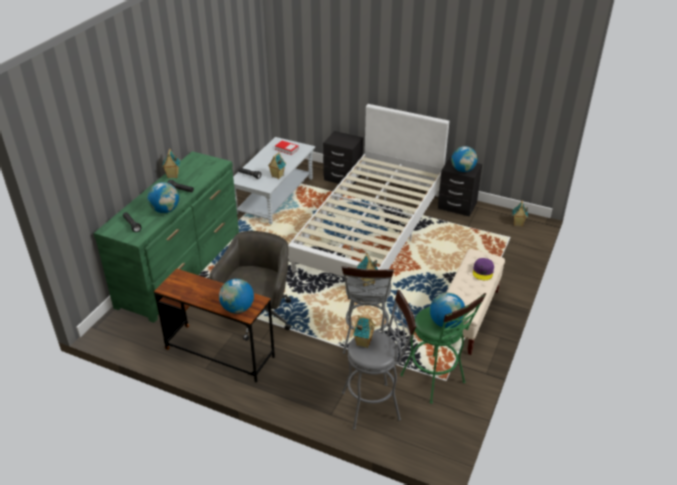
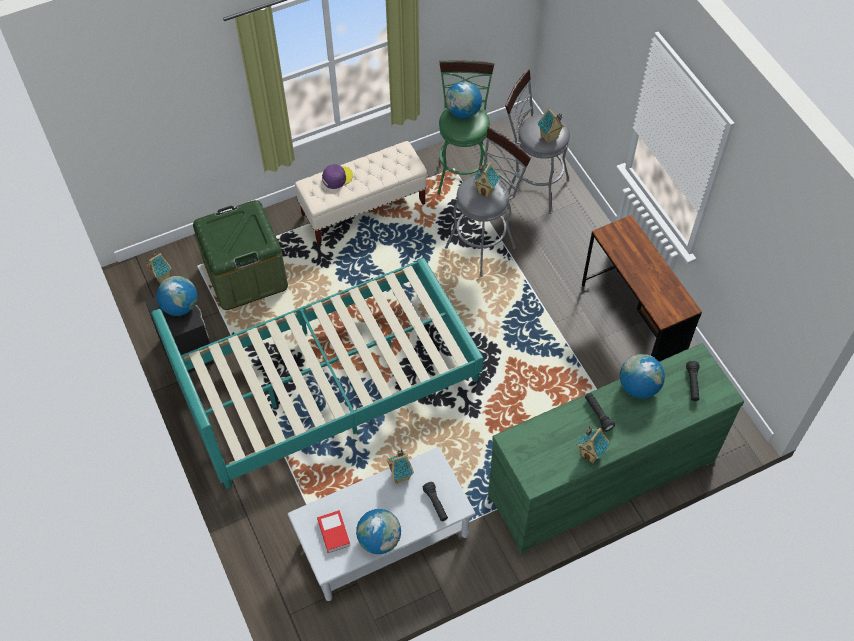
camera: 140 degrees left, 20 degrees up
(237, 308) = (631, 237): globe -> globe (379, 539)
(258, 317) = (563, 341): grey office chair -> none
(343, 177) = (257, 512): black nightstand -> none
(371, 230) = (329, 383): white bed -> turquoise bed
(480, 247) = (245, 274): none -> green storage box

